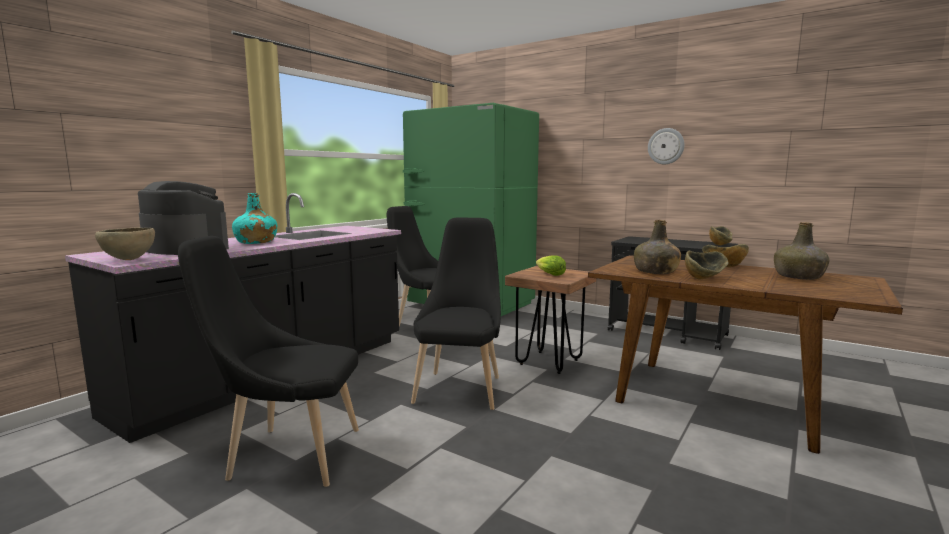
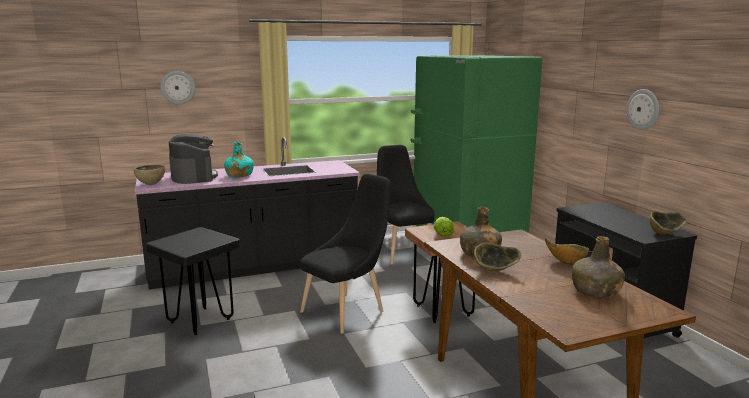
camera: 35 degrees right, 5 degrees up
(122, 117) = (178, 87): none -> wall clock
(287, 454) = (200, 320): black chair -> black stool

